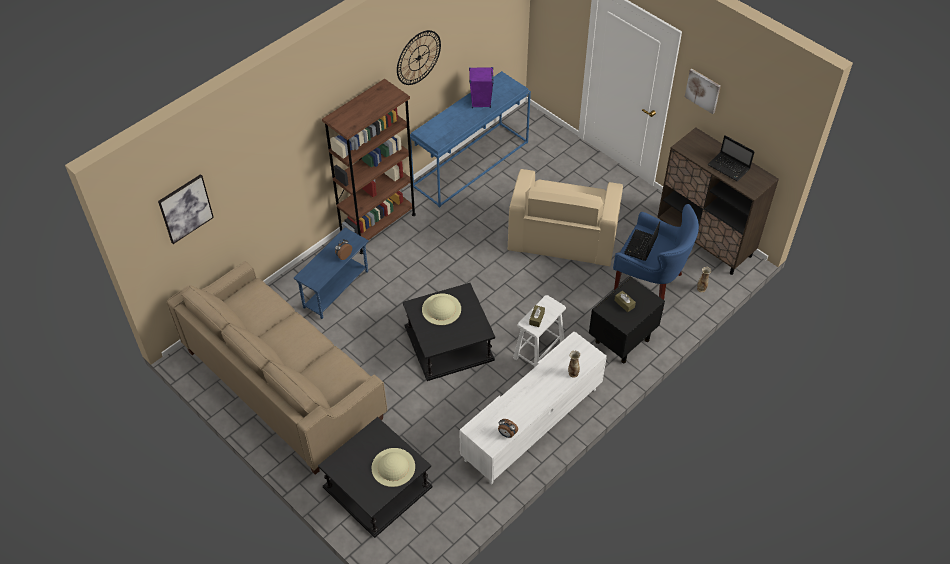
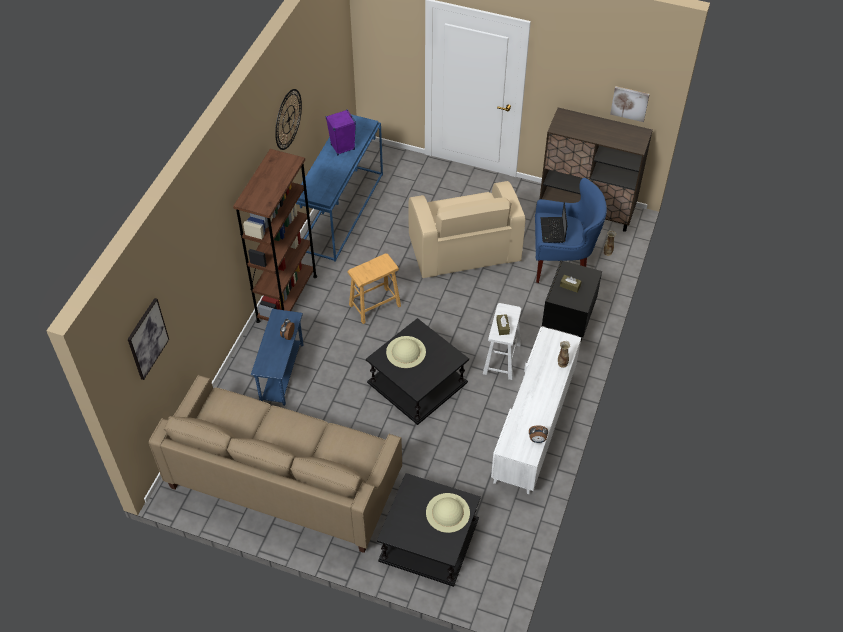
camera: 25 degrees left, 0 degrees up
(451, 259) = (374, 305): none -> brown stool
(703, 90) = (561, 70): picture -> picture (630, 103)
(729, 167) = (607, 133): laptop -> none

